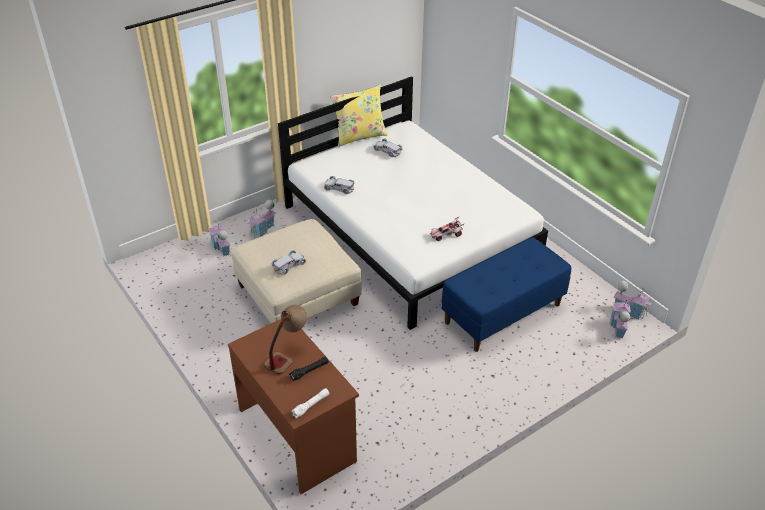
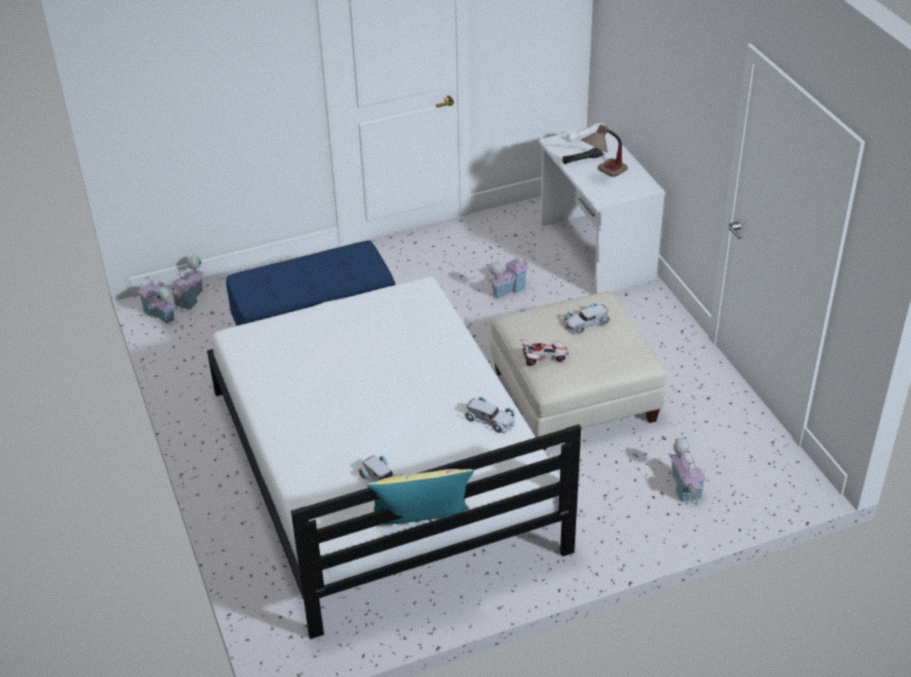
camera: 165 degrees left, 0 degrees up
(263, 229) = (615, 512): toy house -> toy house (508, 289)
(298, 434) = (595, 251): brown desk -> white desk
(446, 235) = (363, 320): toy car -> toy car (543, 357)

